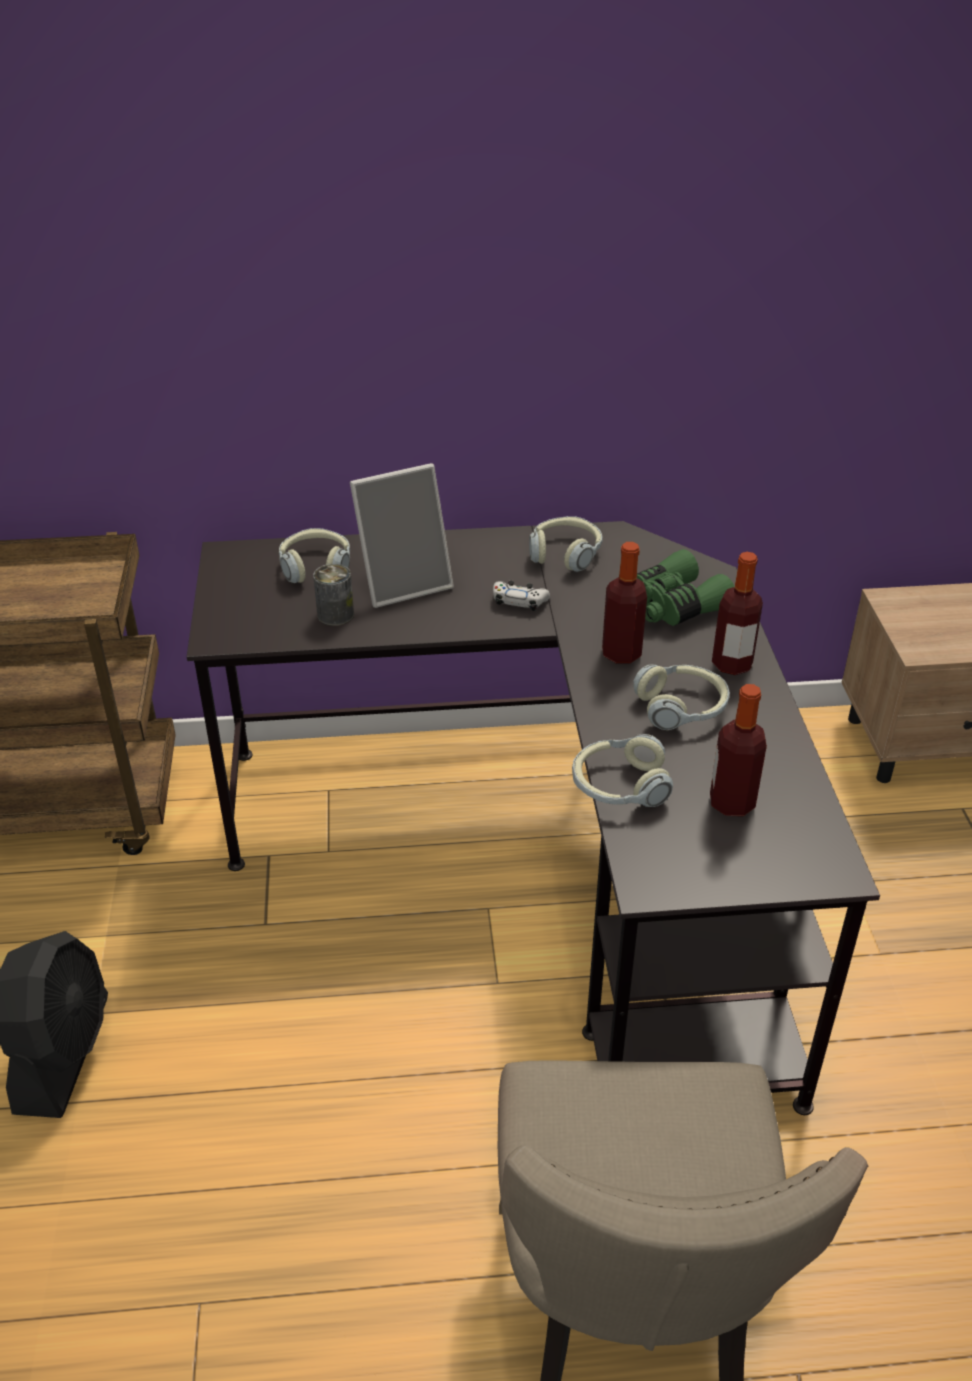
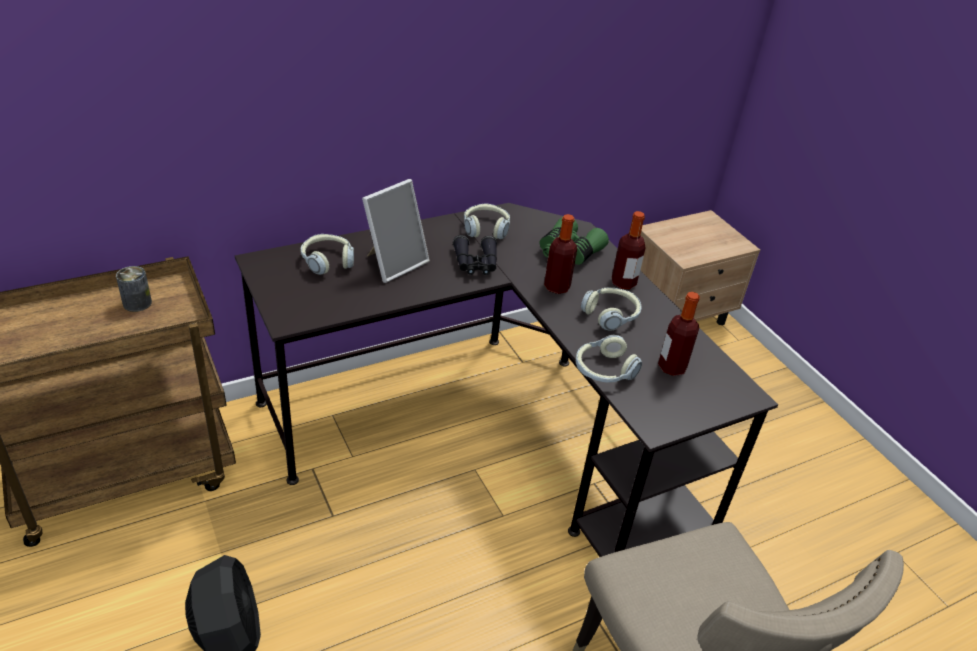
camera: 25 degrees left, 0 degrees up
(335, 614) = (361, 292): can -> can (137, 303)
(519, 601) = (476, 263): white game controller -> black binoculars

